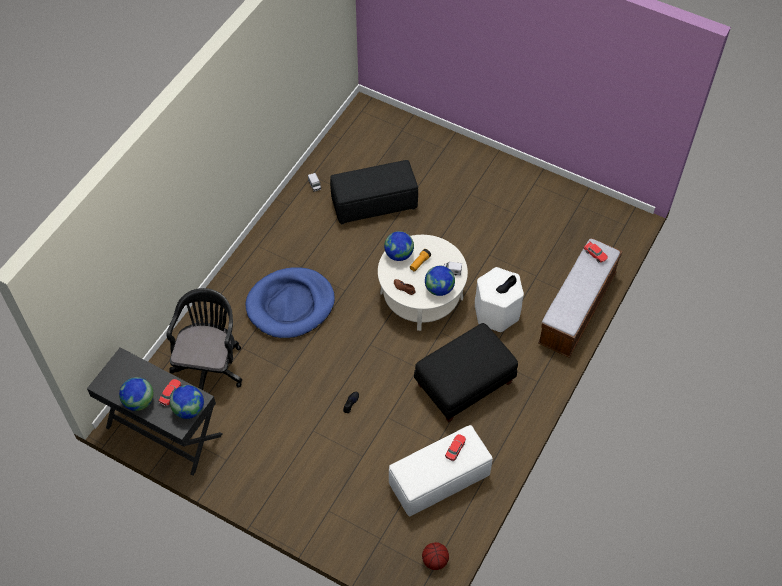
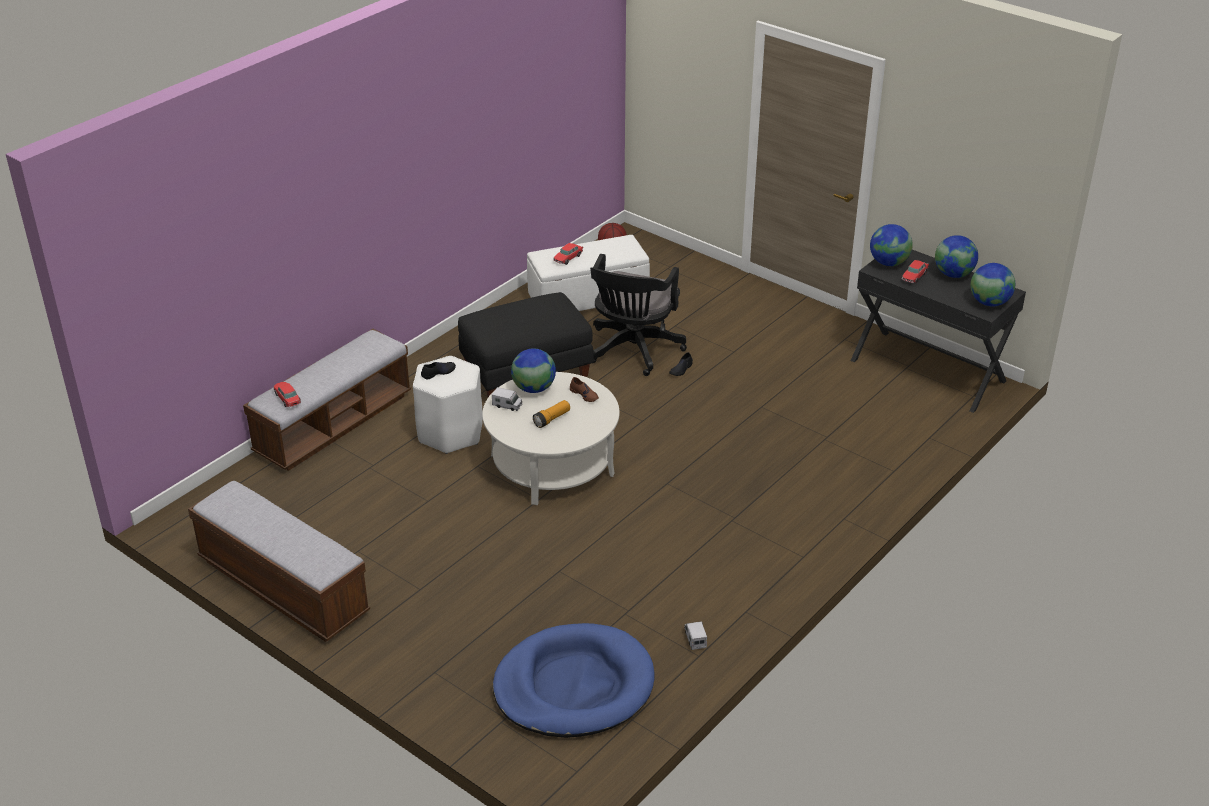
camera: 170 degrees left, 20 degrees down
(210, 365) = (872, 423): black office chair -> black office chair (633, 351)
(290, 305) = (753, 475): blue dog bed -> blue dog bed (574, 686)
(375, 204) = (592, 594): black ottoman -> none
(399, 254) = (580, 432): globe -> globe (989, 303)
(545, 185) = (283, 587): none -> bench

